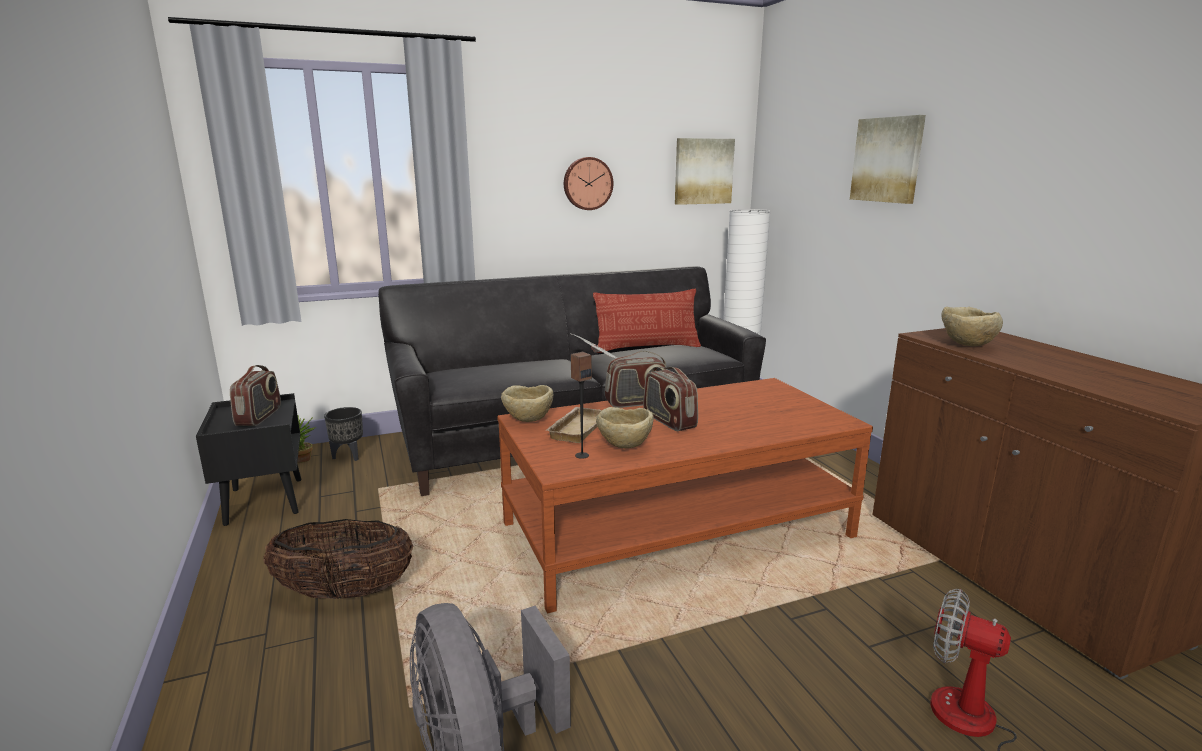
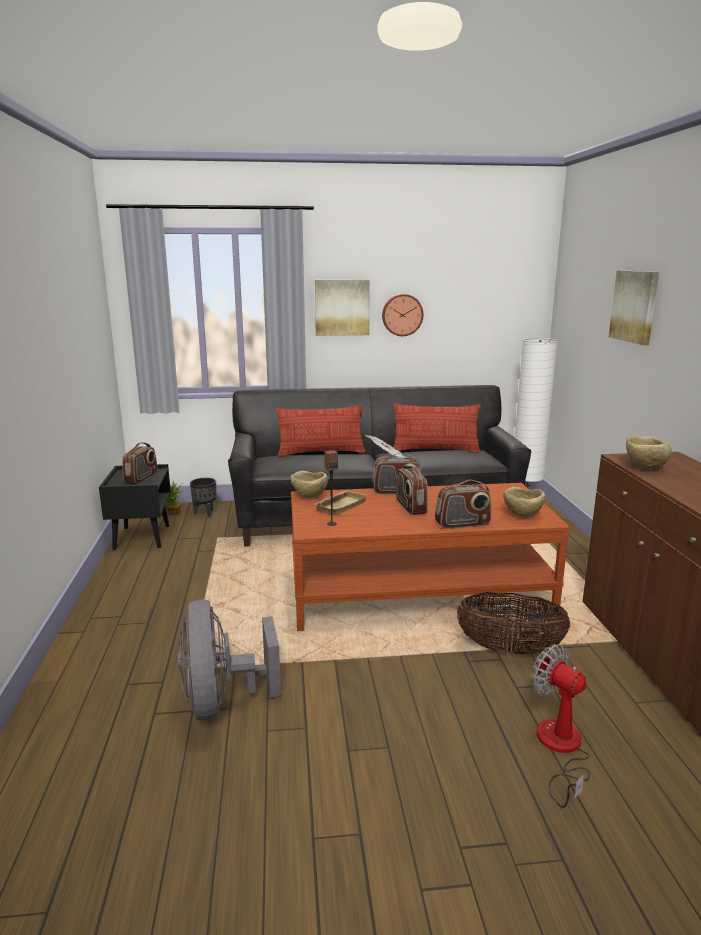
camera: 15 degrees right, 0 degrees up
(345, 592) = (174, 600): basket -> basket (509, 649)
(507, 361) = (321, 453): none -> pillow
(624, 447) = (365, 521): beige bowl -> beige bowl (522, 516)
(703, 171) = (505, 305): picture -> picture (342, 307)
(749, 437) = (462, 524): none -> radio

